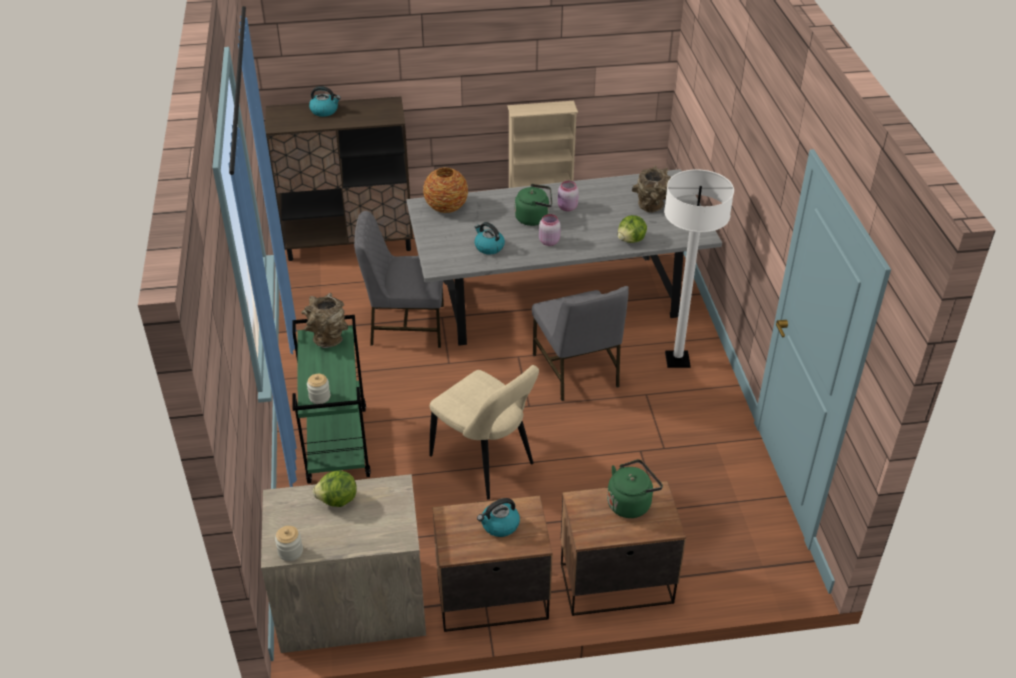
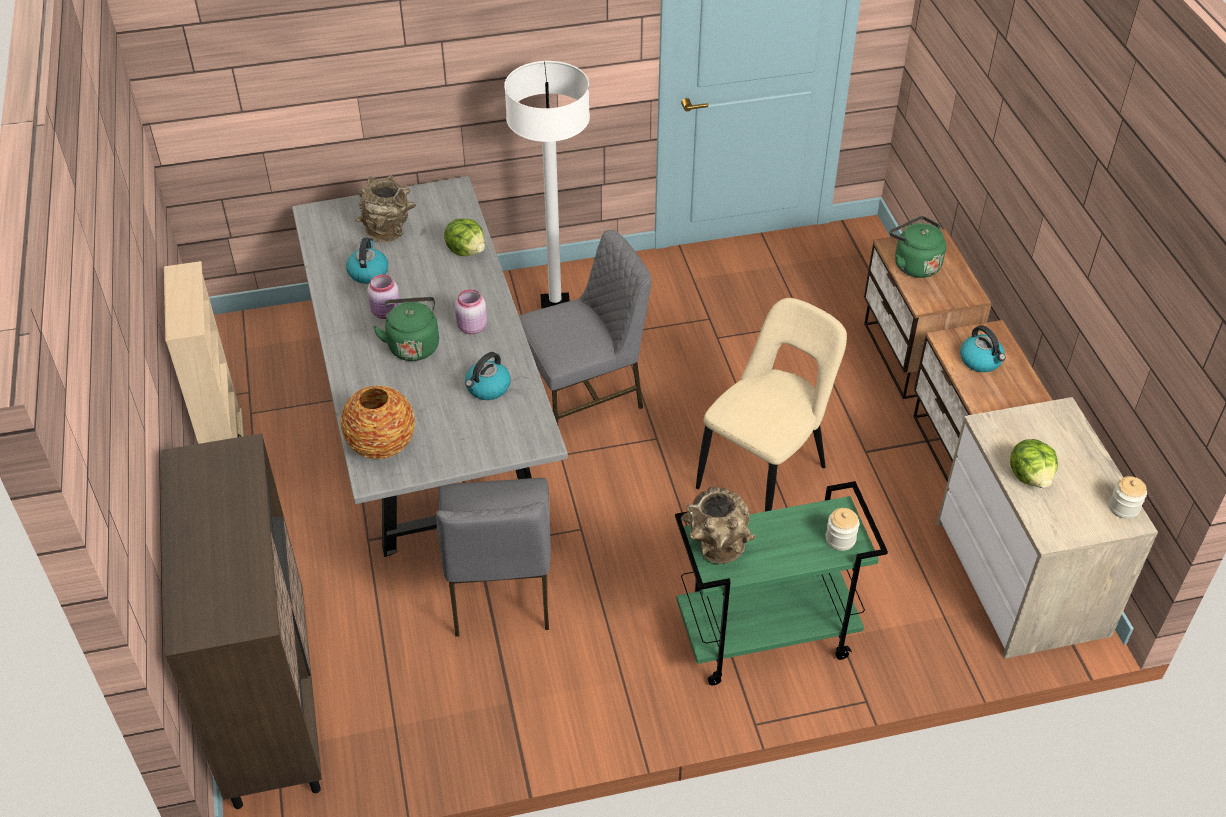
camera: 95 degrees left, 5 degrees up
(325, 111) = (201, 553): kettle -> kettle (368, 272)

